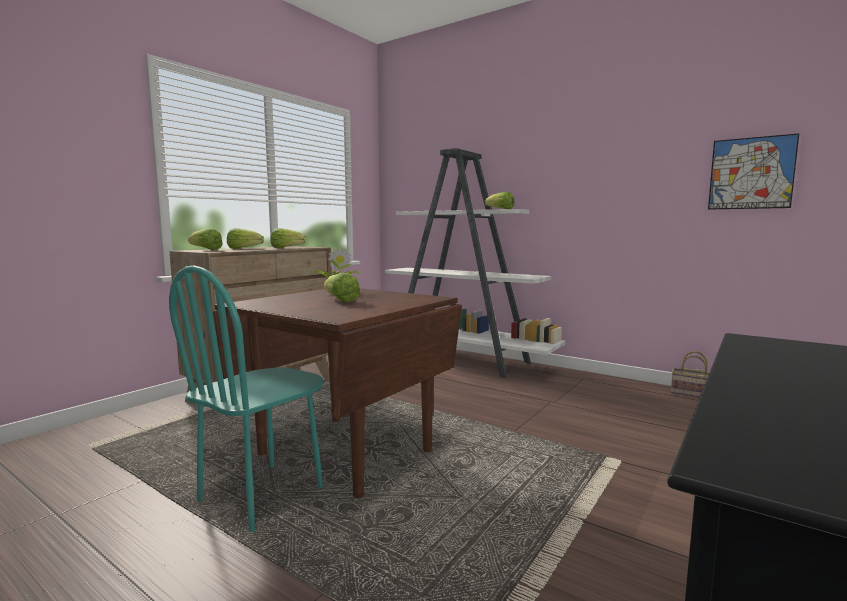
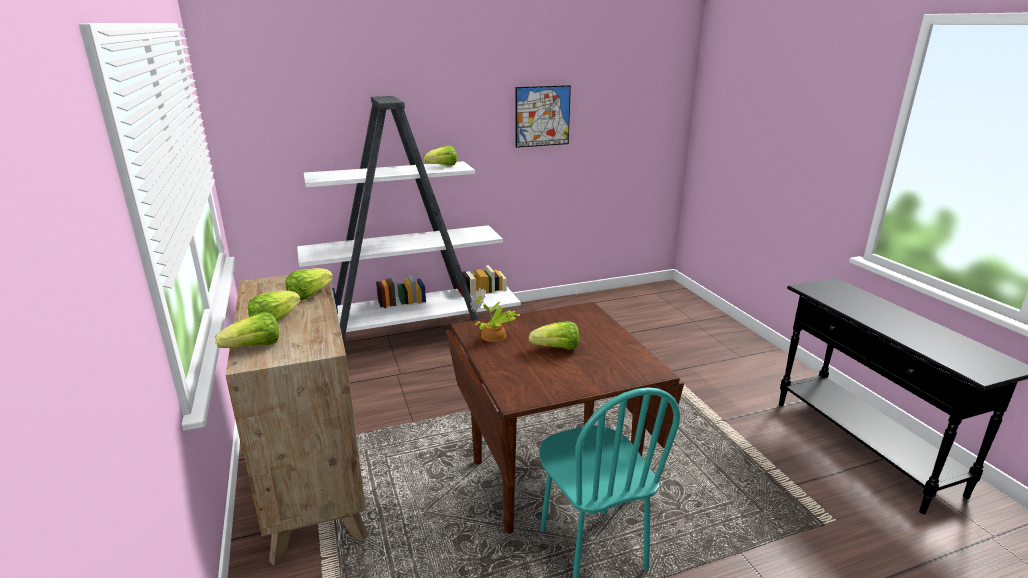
camera: 55 degrees left, 15 degrees up
(690, 393) = (600, 295): basket -> none
(751, 173) = (630, 120): picture -> picture (542, 116)

